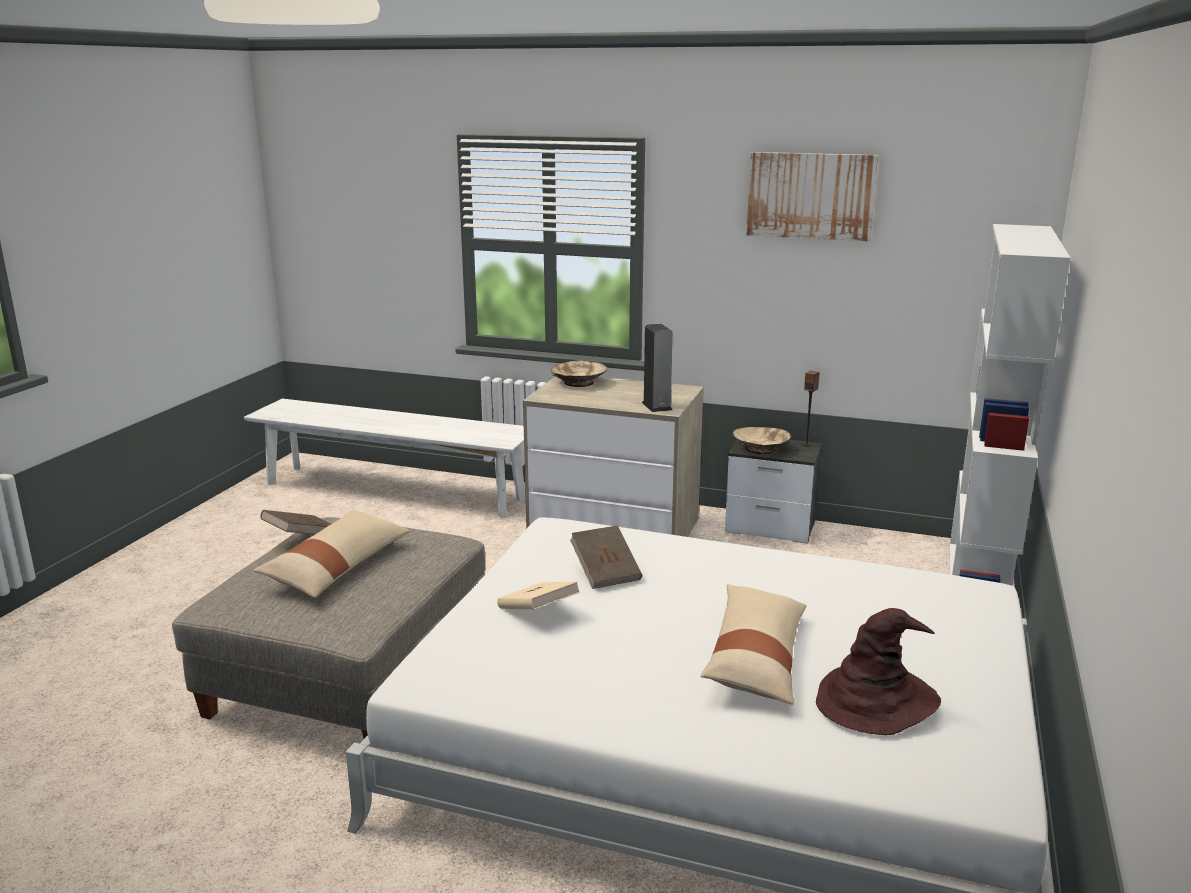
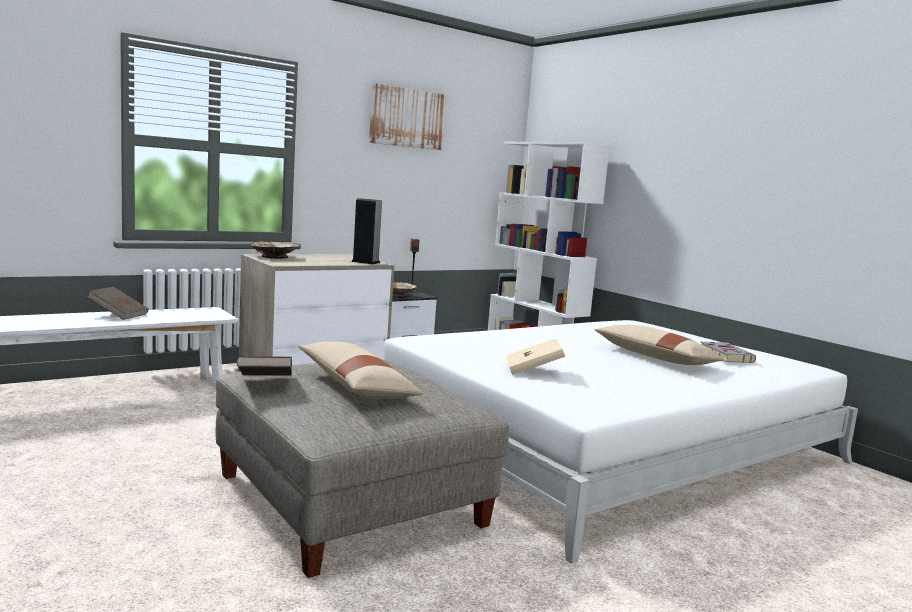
camera: 55 degrees left, 10 degrees down
(606, 572) = (506, 348): brown book -> brown book (118, 314)
(876, 701) = (724, 355): brown hat -> grey book

